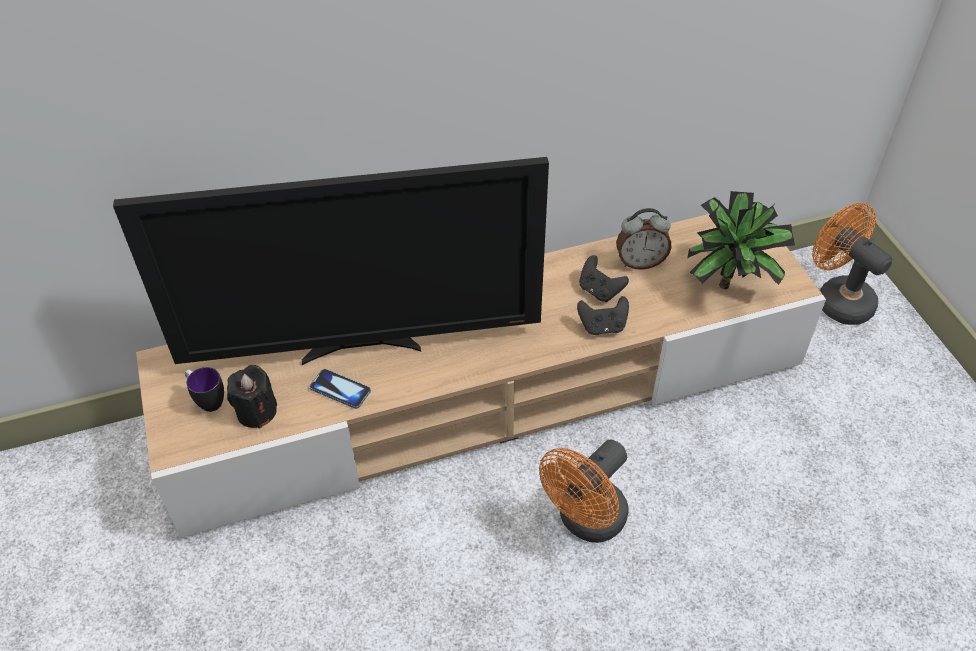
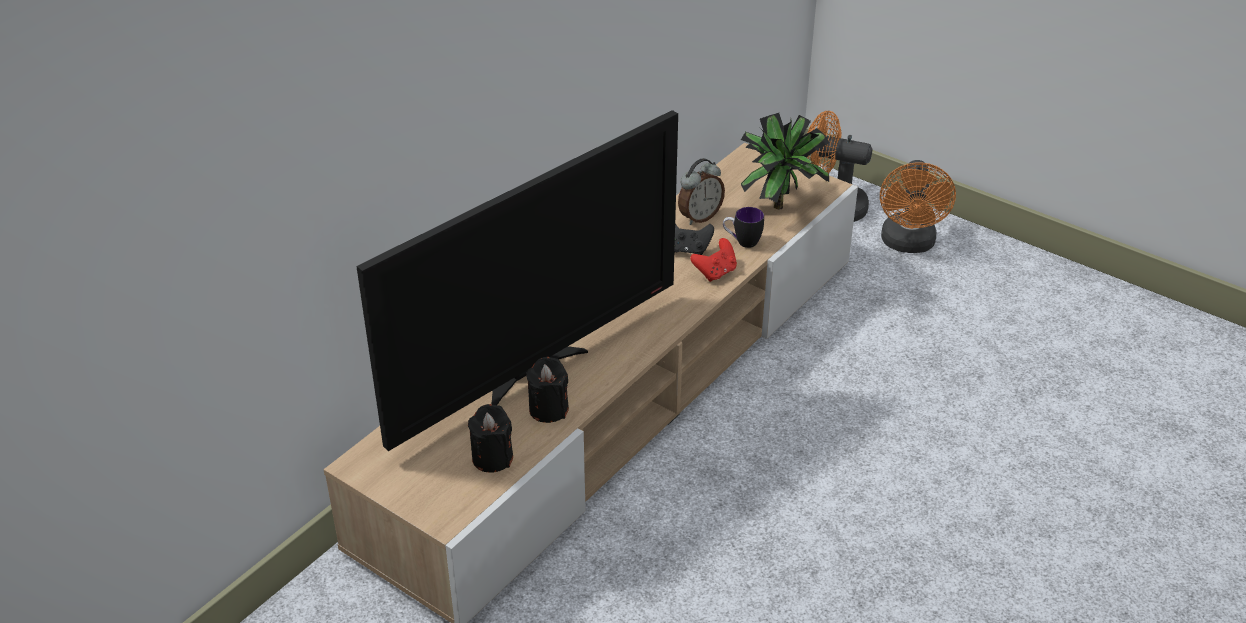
camera: 35 degrees left, 10 degrees down
(207, 400) = (437, 471): mug -> mug (742, 242)
(340, 389) = (548, 409): phone -> black candle
(586, 522) = (788, 444): orange fan -> orange fan (908, 244)
(602, 326) = (715, 272): black game controller -> red game controller

